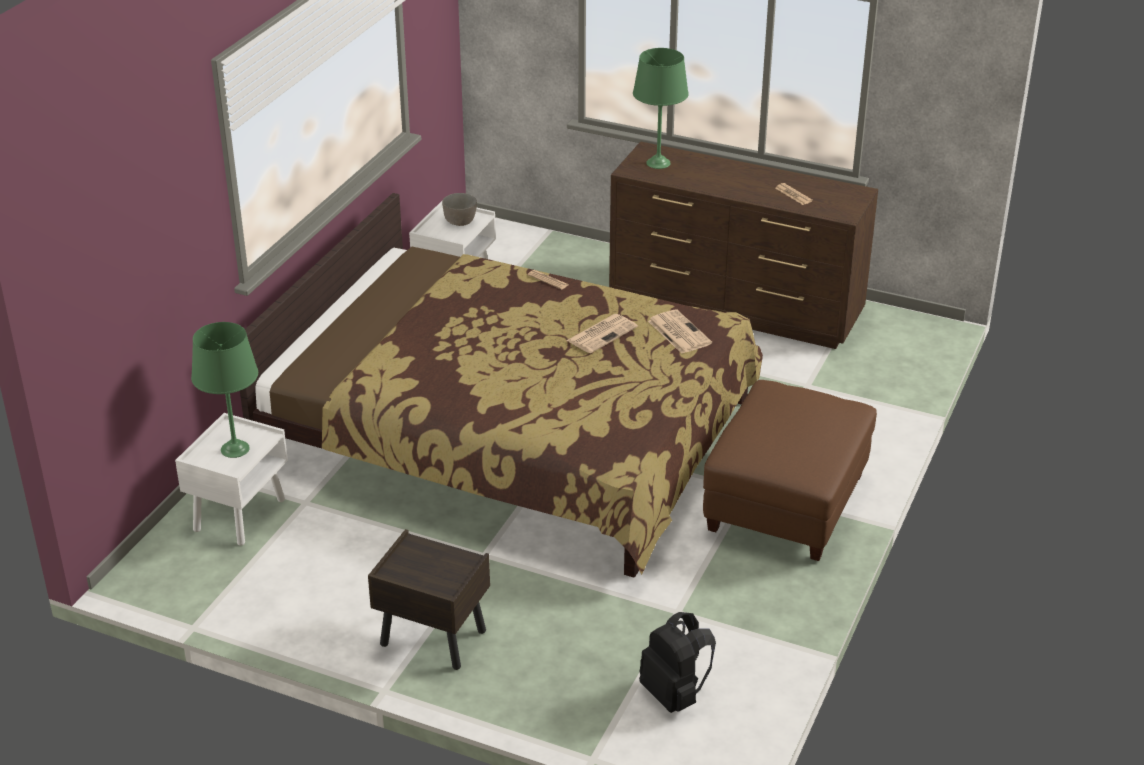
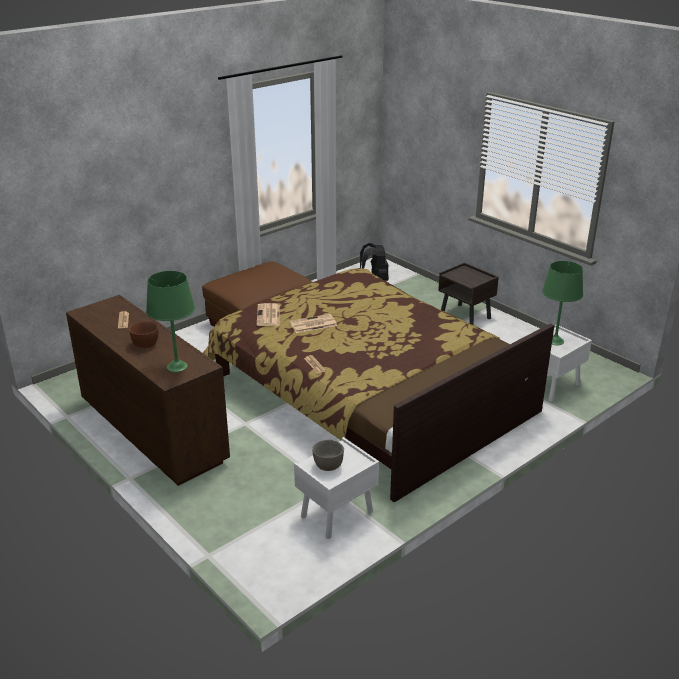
camera: 155 degrees left, 5 degrees down
(725, 176) = (146, 344): none -> brown bowl

